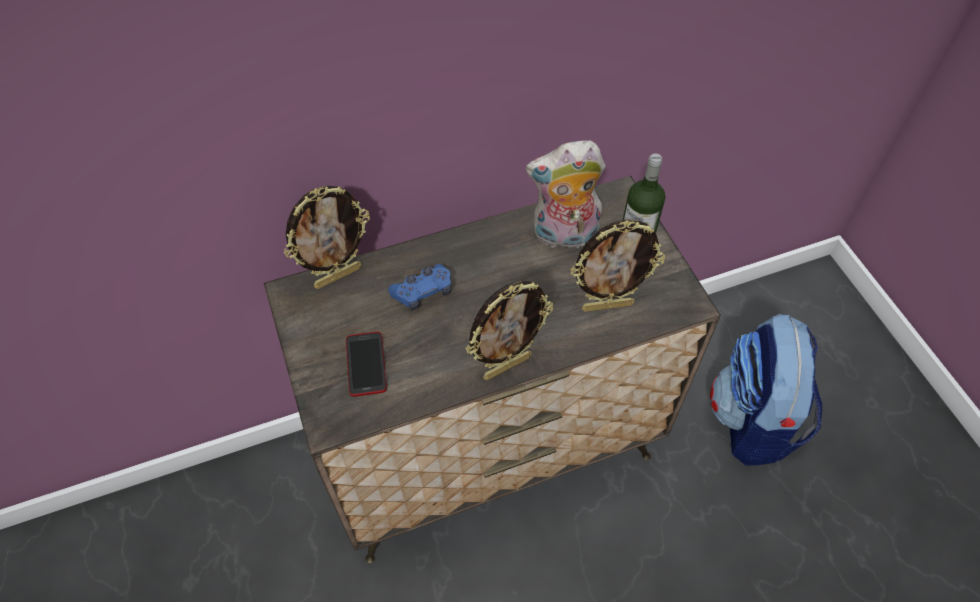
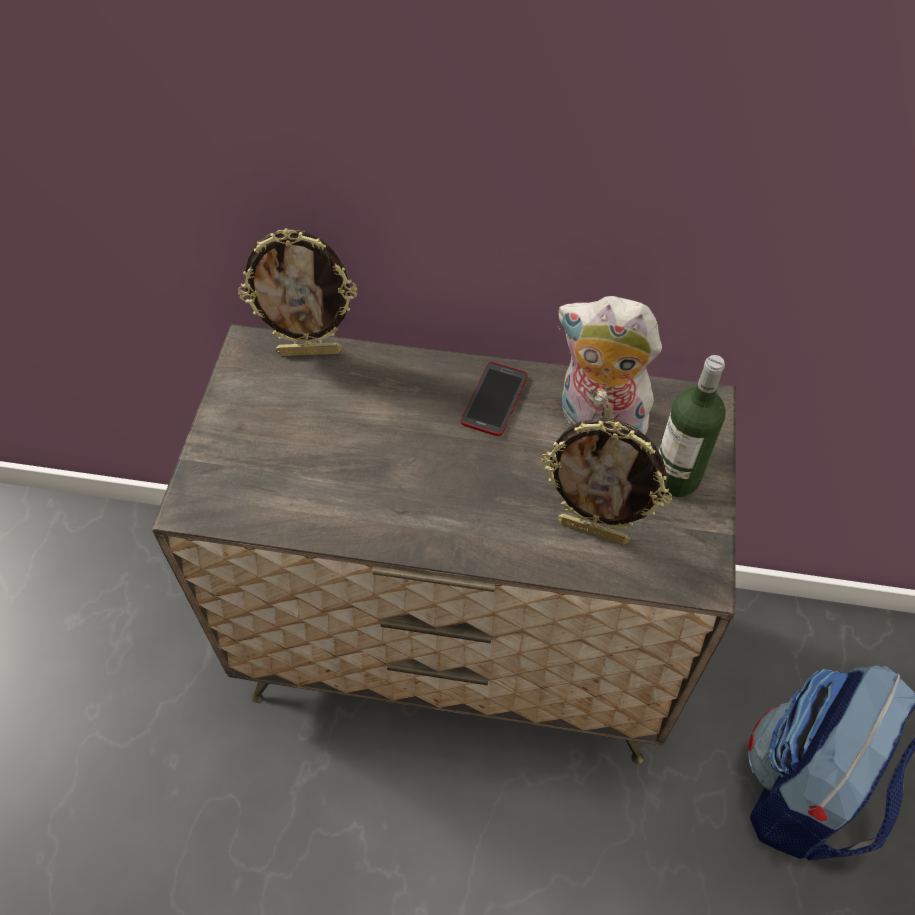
camera: 30 degrees right, 0 degrees up
(366, 364) = (273, 462): phone -> phone (494, 399)
(423, 292) = (388, 411): blue game controller -> none
(506, 366) = (423, 541): picture frame -> none

